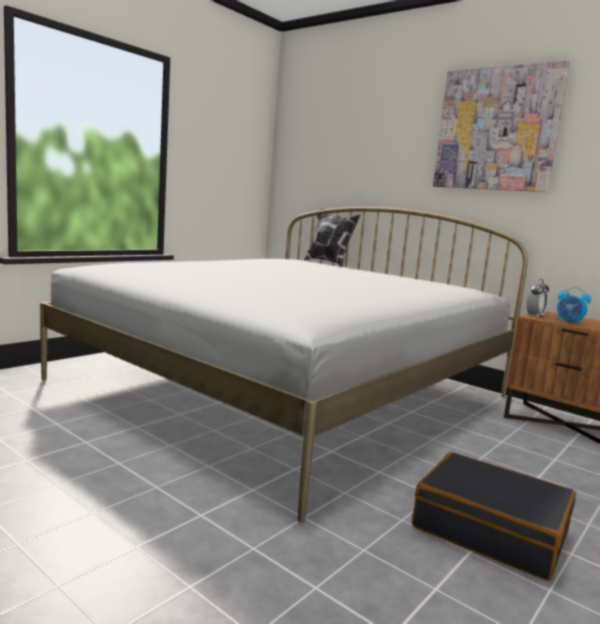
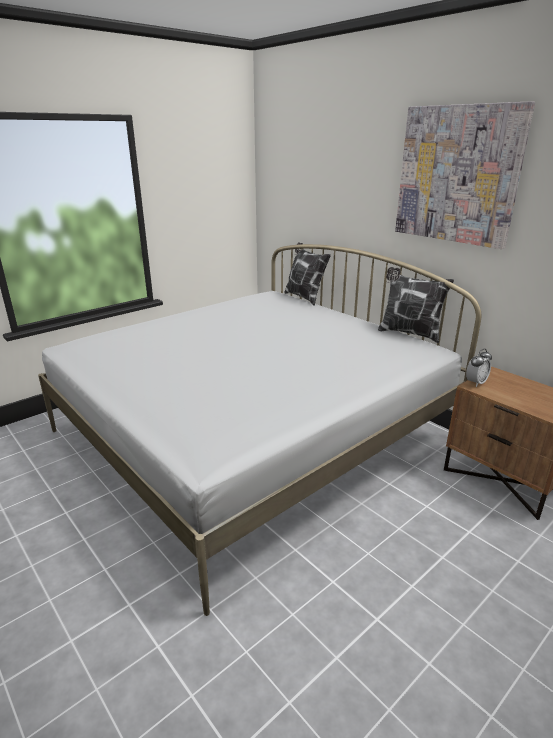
camera: 10 degrees right, 15 degrees up
(452, 283) = (409, 333): none -> pillow
(490, 530) = (366, 629): black suitcase -> none
(569, 322) = (506, 395): alarm clock -> none

